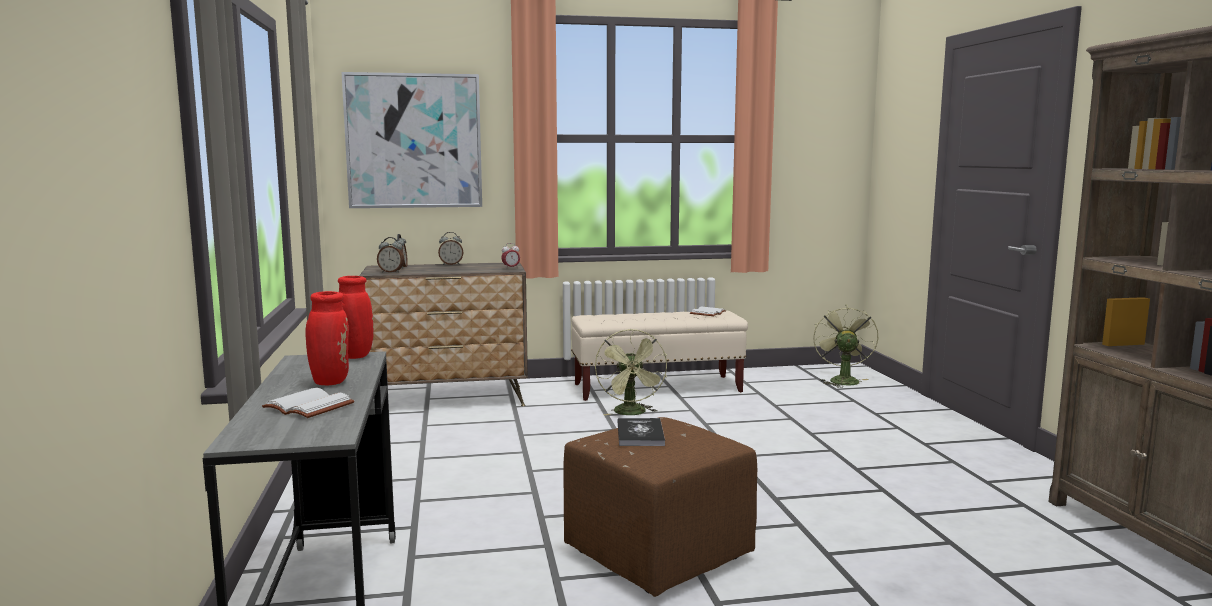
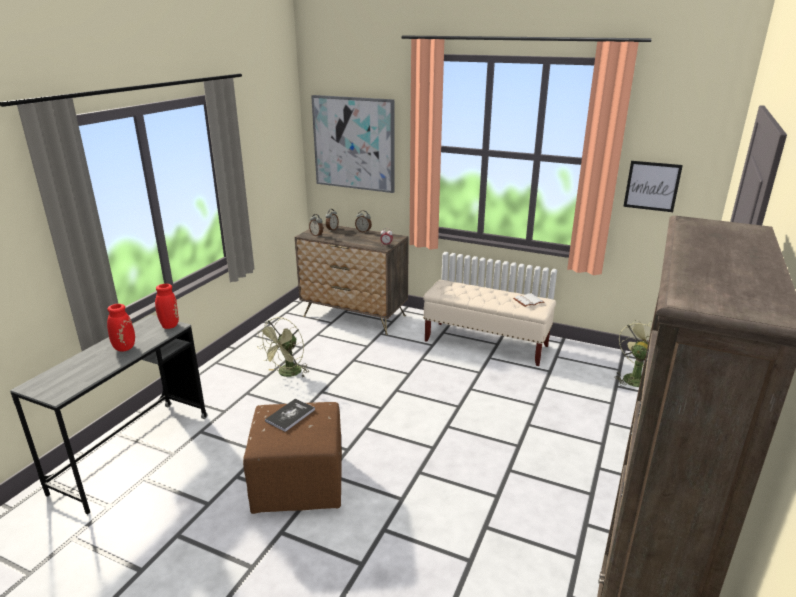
camera: 35 degrees right, 15 degrees up
(306, 407) = (86, 367): white book -> none
(632, 413) = (438, 363): green fan -> green fan (287, 374)
(803, 160) = (652, 186): none -> picture

